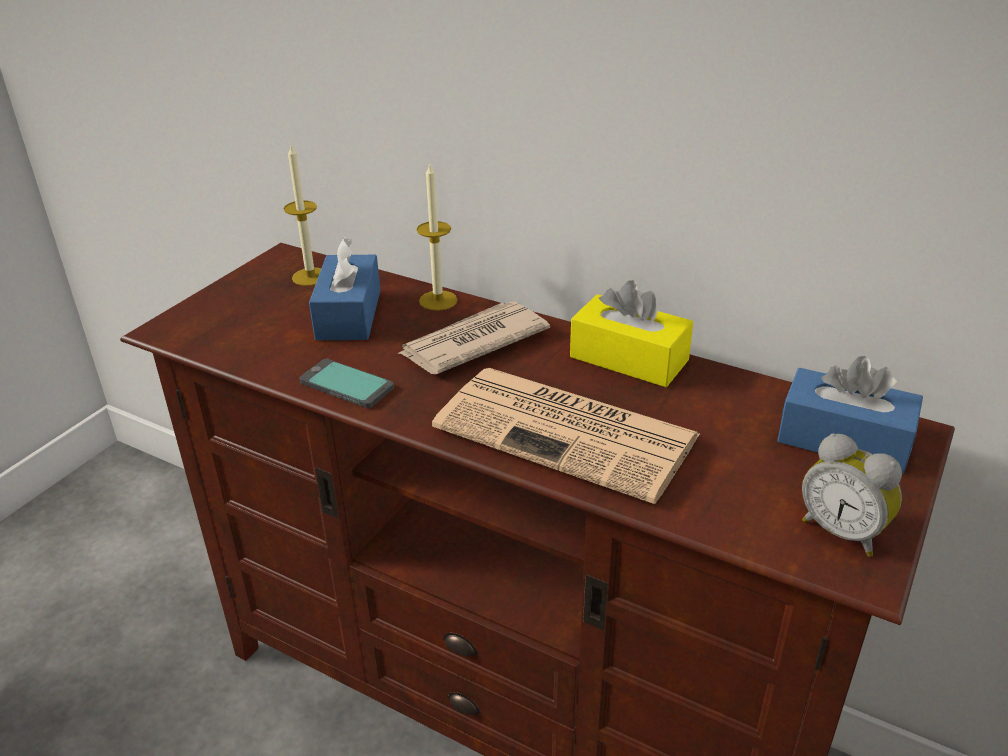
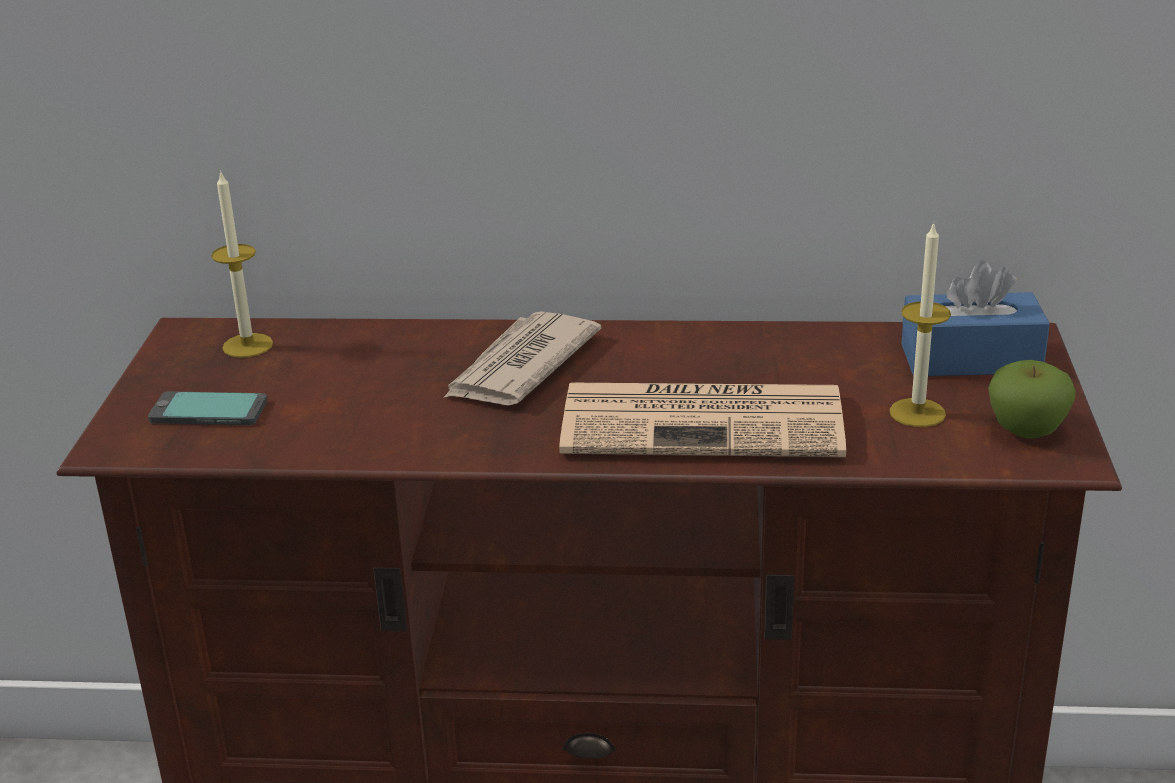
camera: 25 degrees left, 5 degrees down
(346, 385) = (415, 443): phone -> phone (208, 411)
(349, 314) = (341, 373): blue tissue box -> none
(438, 300) = (437, 334): candle -> candle (917, 413)
(629, 359) = (706, 340): yellow tissue box -> none
(842, 531) = (1026, 432): alarm clock -> apple

